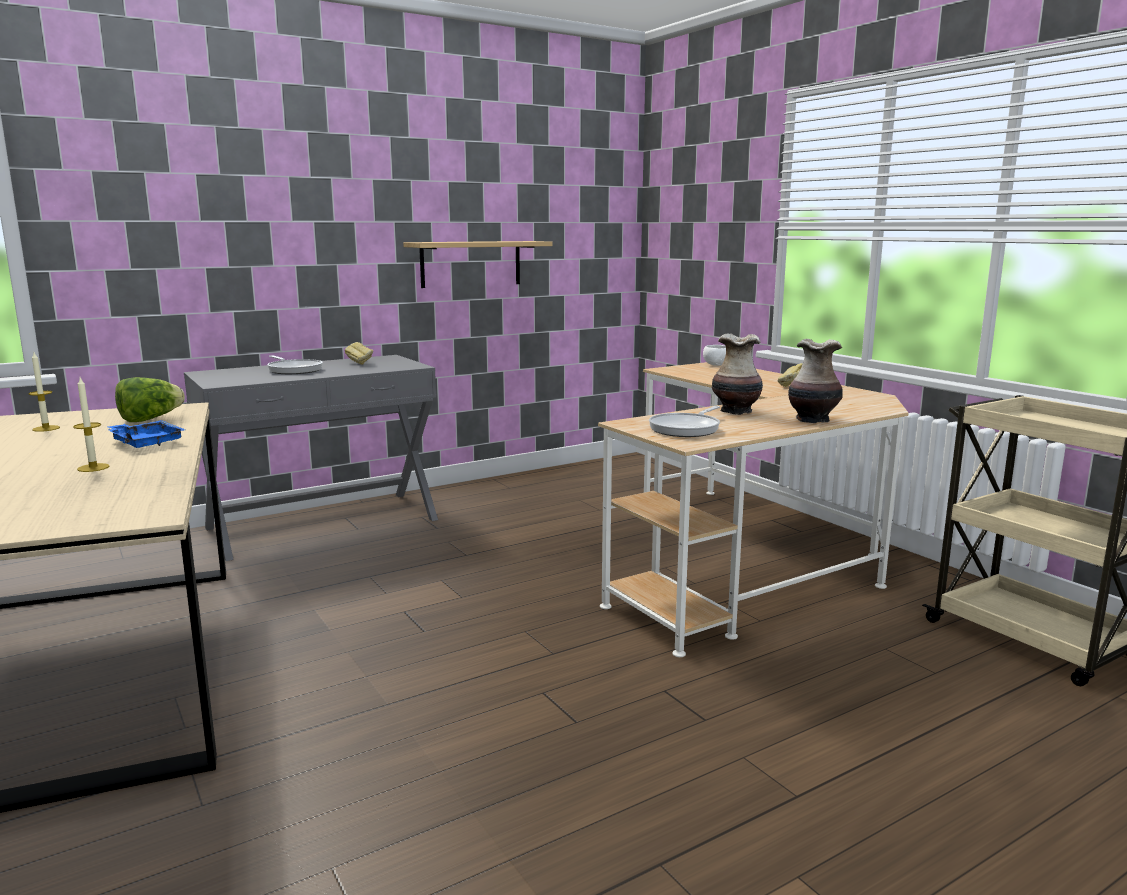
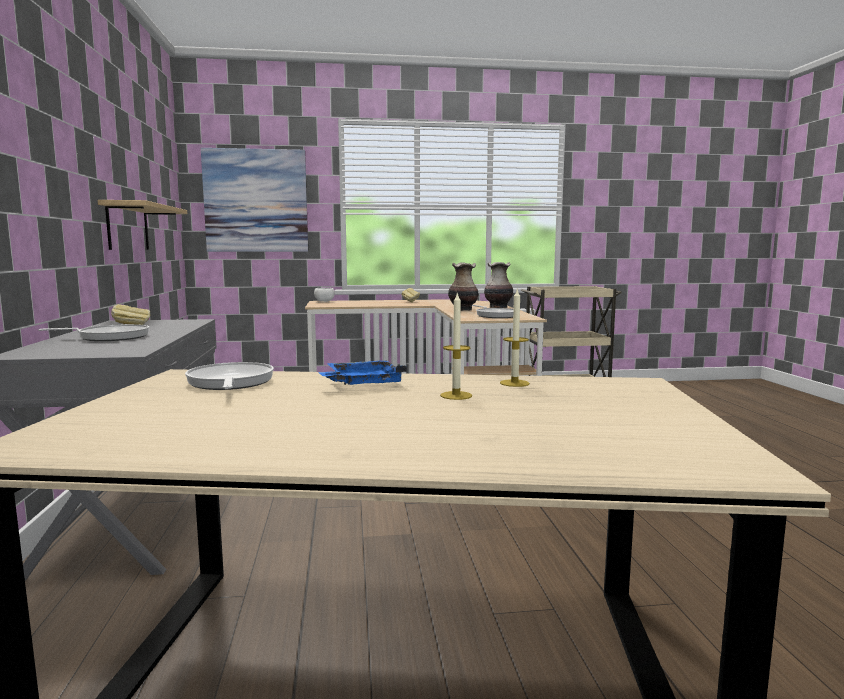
camera: 65 degrees left, 5 degrees down
(46, 428) = (188, 415): candle -> candle (514, 383)
(150, 419) = (230, 383): lettuce -> frying pan
(698, 220) = (256, 201): none -> picture

